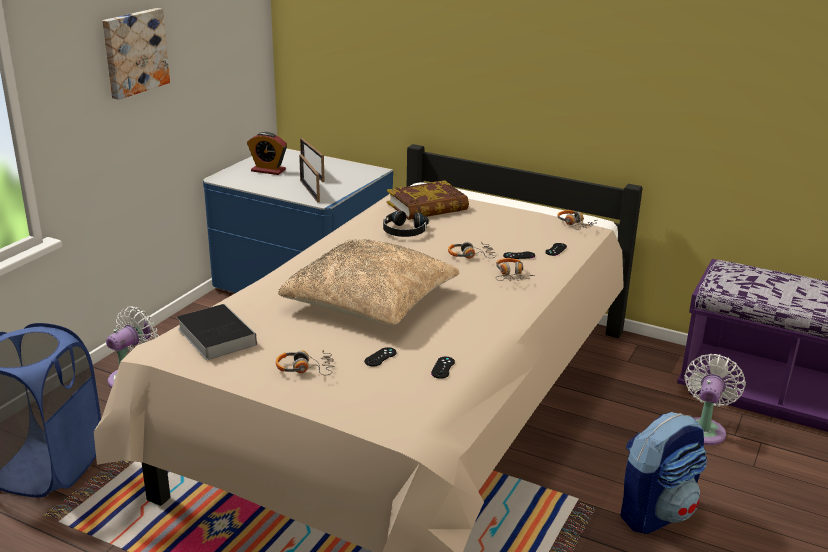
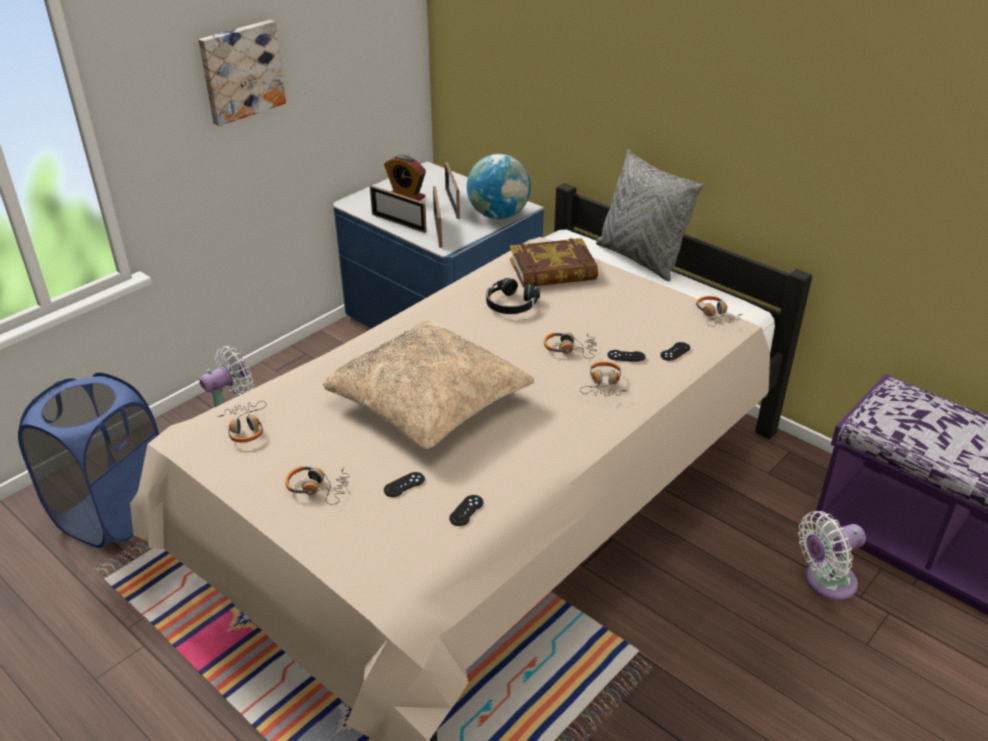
camera: 15 degrees right, 10 degrees up
(214, 335) = (246, 427): book -> headphones
(271, 189) = (398, 223): none -> picture frame
(357, 177) = (498, 215): none -> globe
(494, 195) = (640, 259): none -> grey pillow
(656, 512) = (722, 686): backpack -> none
(704, 429) = (825, 582): white fan -> white fan turned 150 degrees counterclockwise

